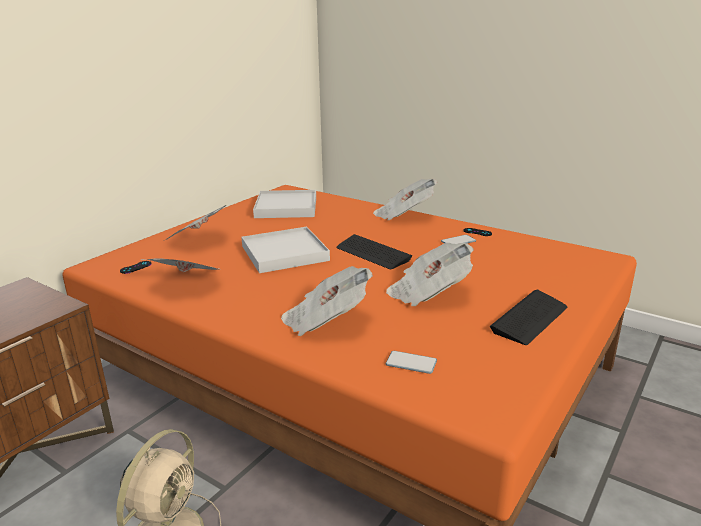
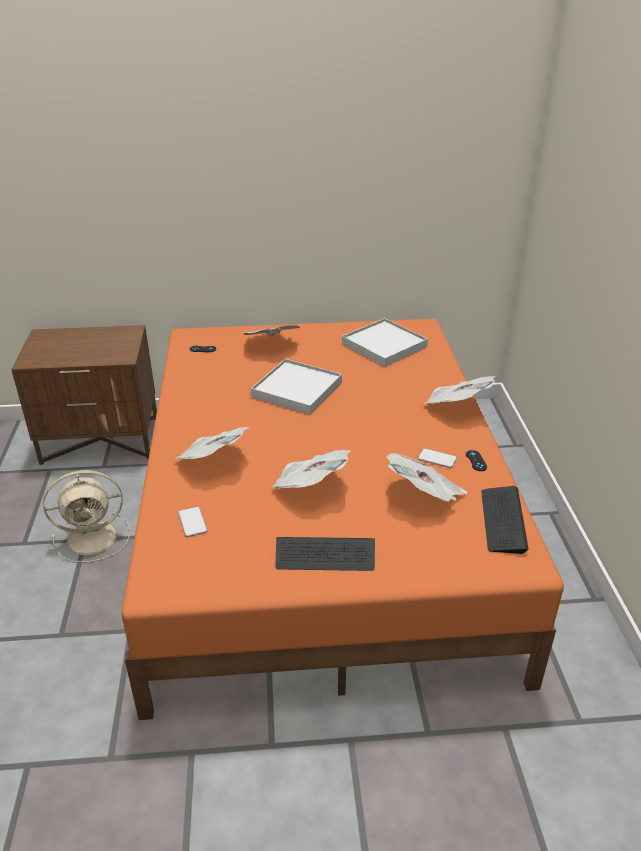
camera: 50 degrees right, 10 degrees up
(188, 283) = (204, 380): newspaper -> newspaper (425, 495)
(373, 253) = (350, 427): keyboard -> keyboard (503, 520)

